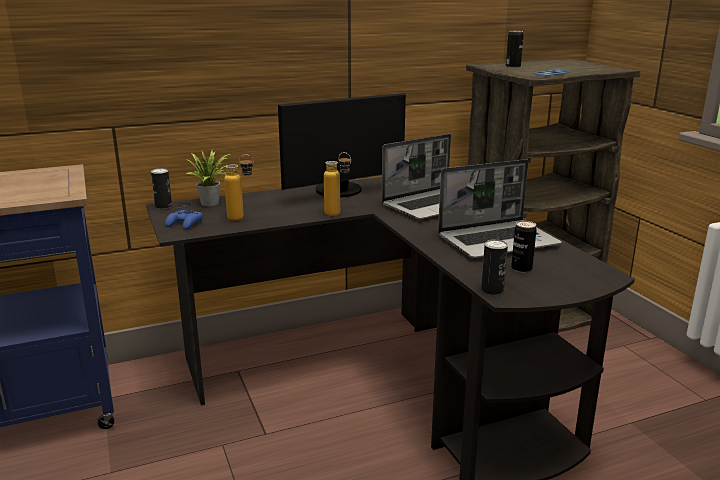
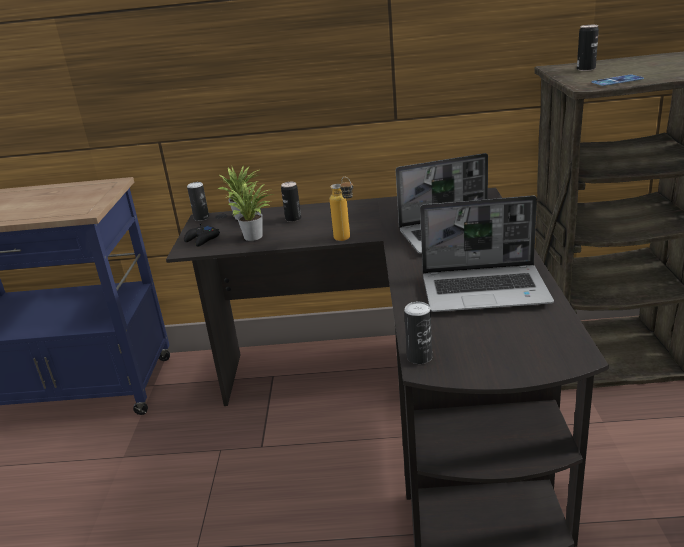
camera: 25 degrees right, 5 degrees up
(184, 224) = (202, 239): blue game controller -> black game controller
(242, 218) = (255, 237): bottle -> potted plant
(341, 191) = (374, 210): monitor -> none
(521, 268) = (478, 332): can -> can (293, 219)

